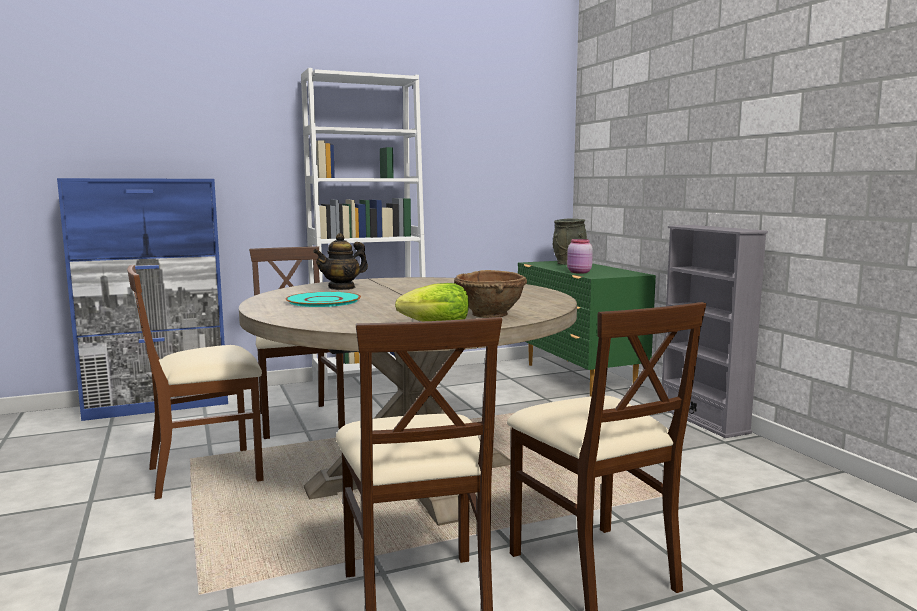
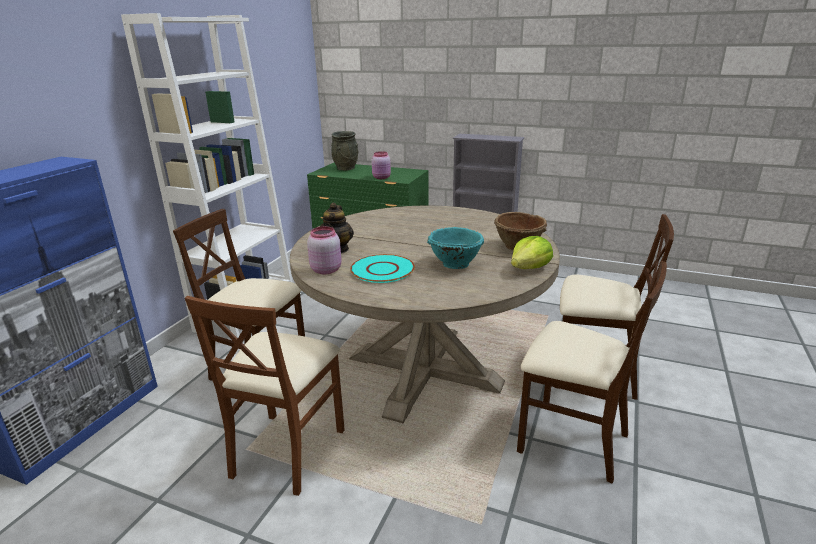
camera: 45 degrees left, 15 degrees up
(291, 293) = (326, 269): none -> pink jar
(387, 310) = (455, 264): none -> turquoise bowl

